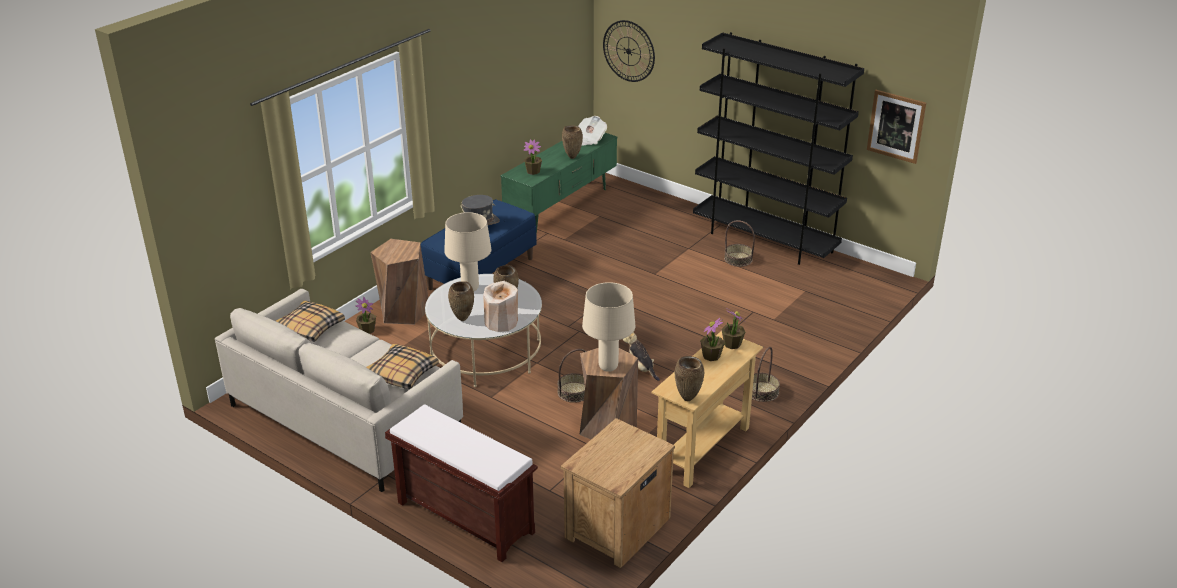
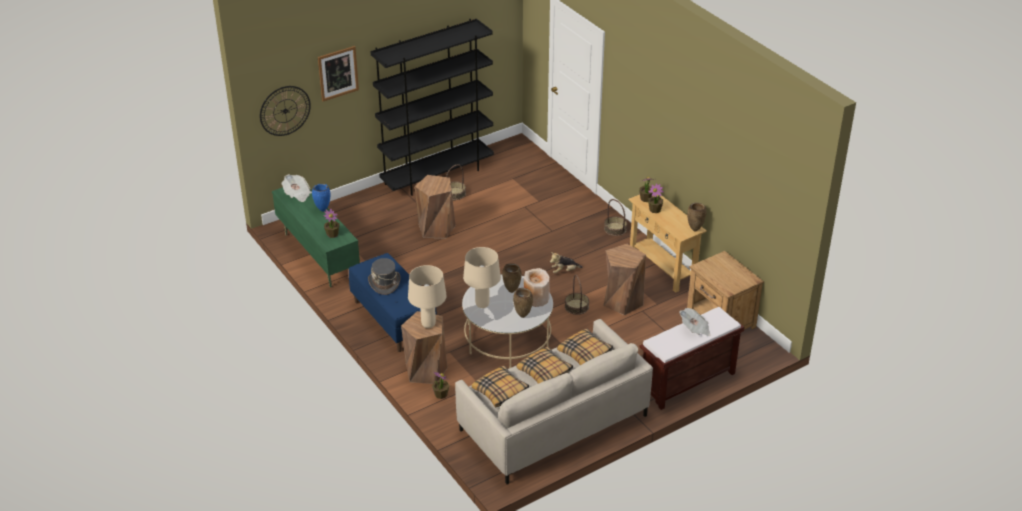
camera: 70 degrees left, 5 degrees up
(356, 351) = (544, 372): none -> pillow
(466, 444) = (695, 329): none -> newspaper
(572, 157) = (322, 210): brown vase -> blue vase
(607, 367) = (632, 257): beige table lamp -> beige table lamp (428, 325)
(661, 262) = (436, 228): none -> brown stool
(896, 126) = (497, 44): picture -> picture (338, 73)

